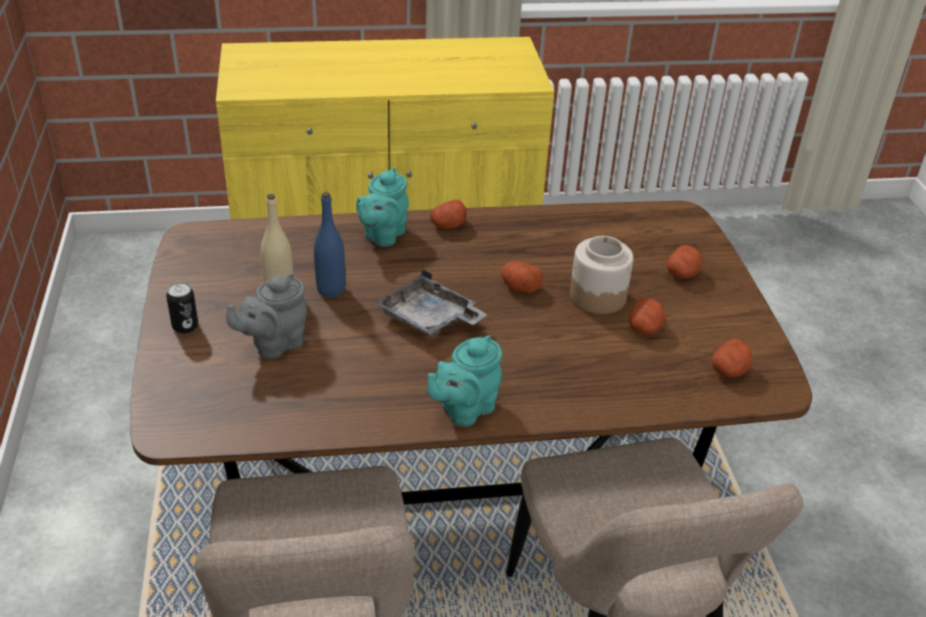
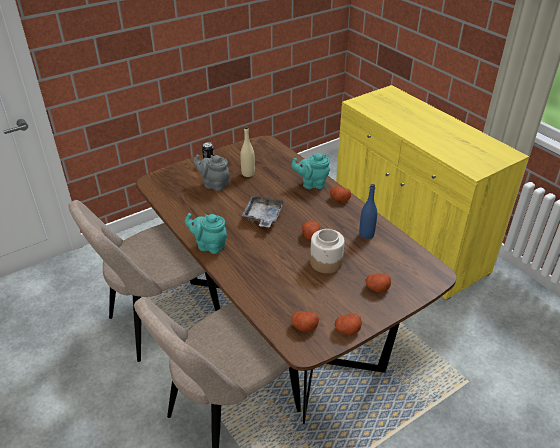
camera: 65 degrees right, 0 degrees up
(331, 289) = (260, 185): blue bottle -> blue bottle (366, 234)
(644, 328) = (314, 286): potato -> potato (347, 330)

